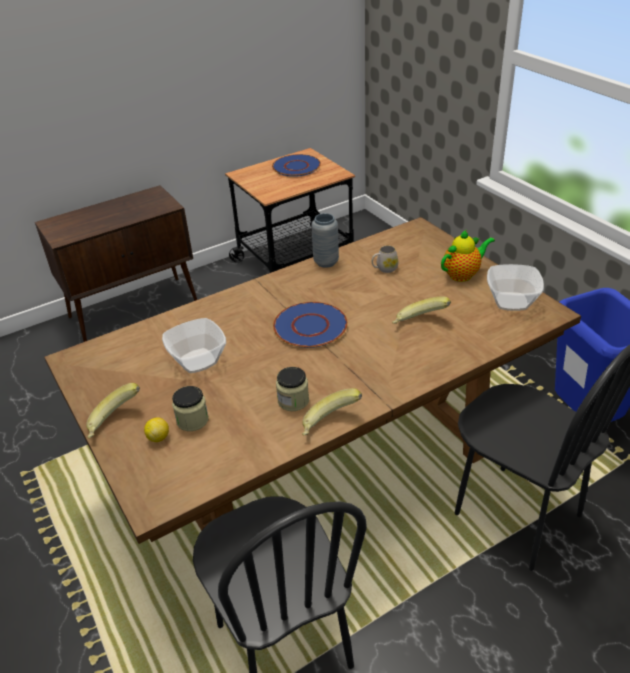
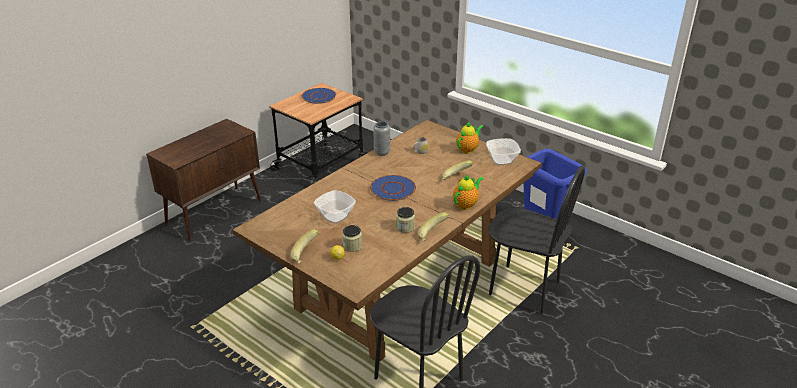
camera: 20 degrees left, 5 degrees down
(415, 374) = (466, 204): none -> teapot

